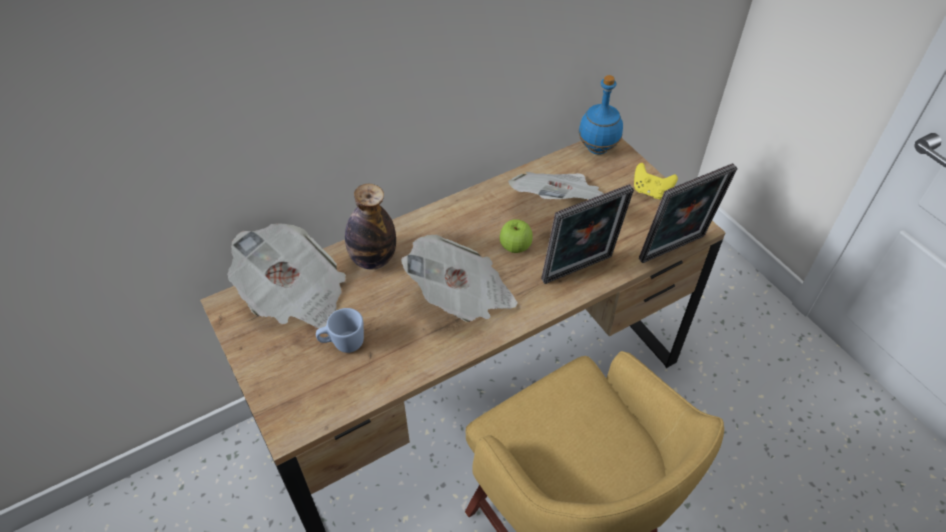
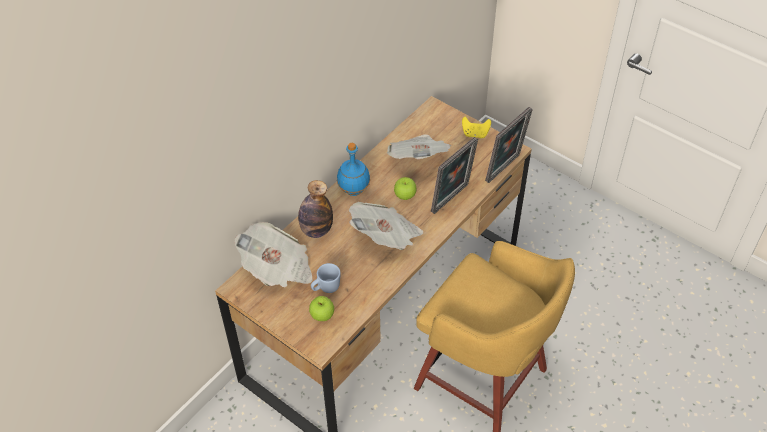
camera: 20 degrees left, 0 degrees up
(316, 382) = (322, 315): none -> apple
(598, 148) = (428, 113): blue bottle -> blue bottle (354, 190)

